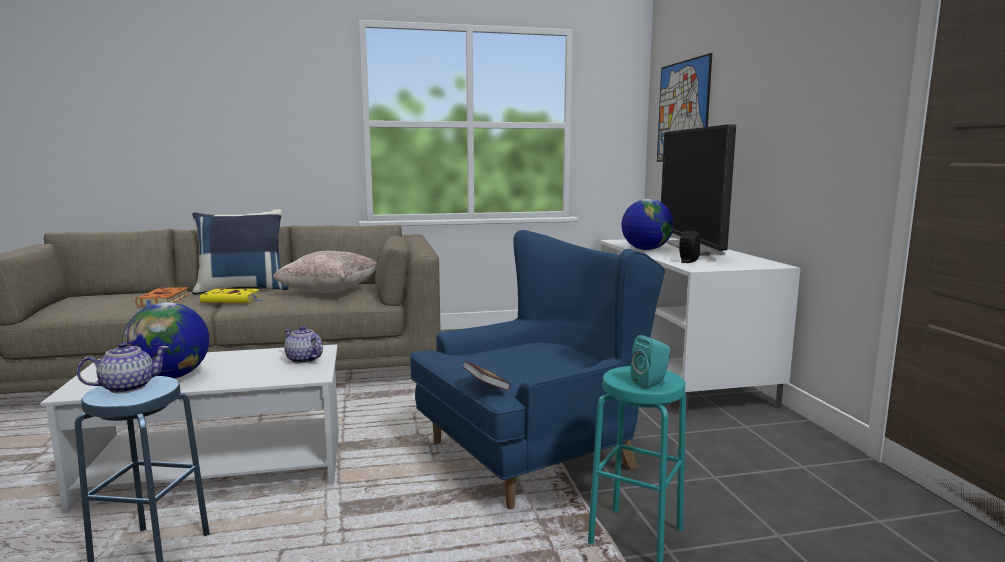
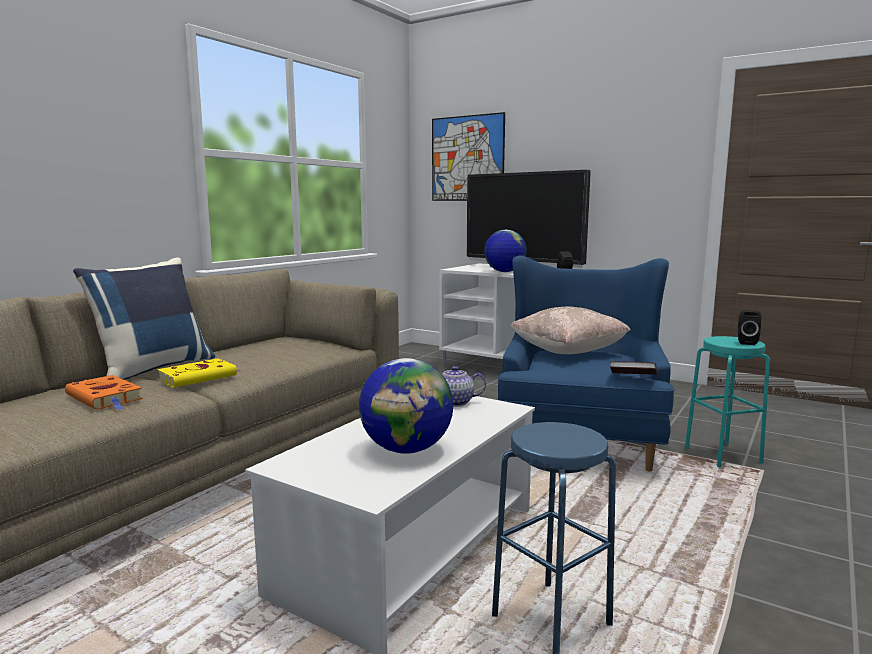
camera: 45 degrees left, 0 degrees up
(127, 387) = (549, 438): teapot -> none
(329, 292) = (278, 350): beige pillow -> beige pillow (568, 352)
(651, 383) = (746, 342): turquoise speaker -> black speaker

